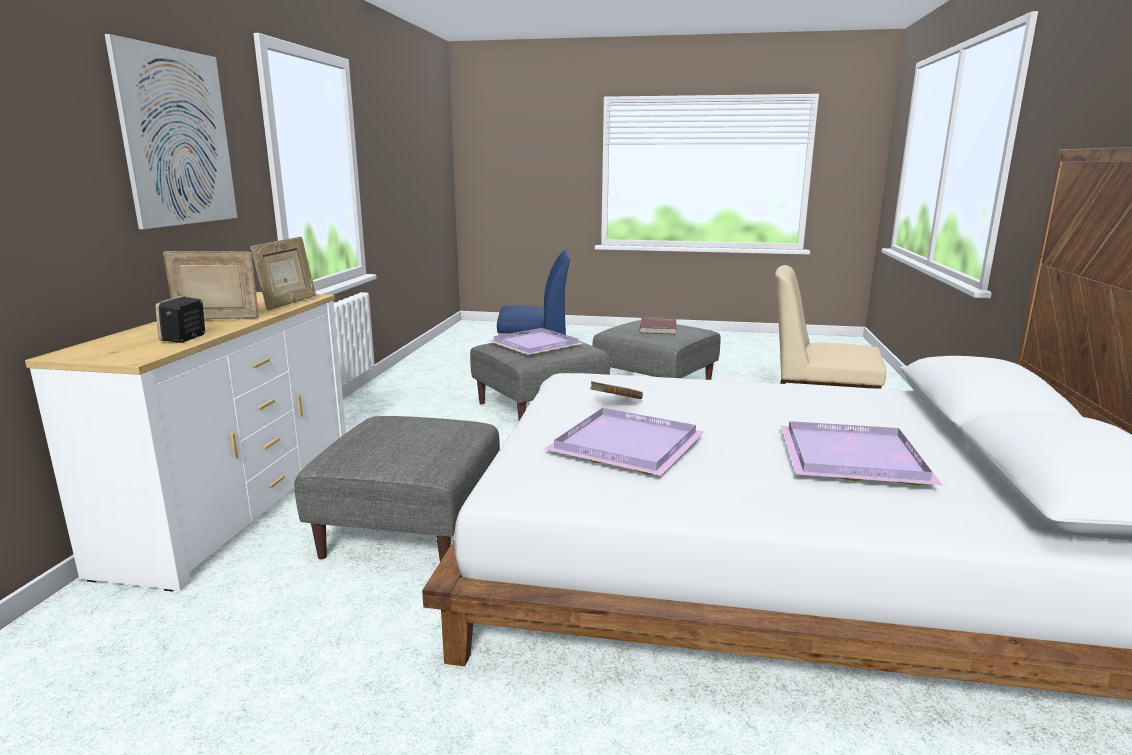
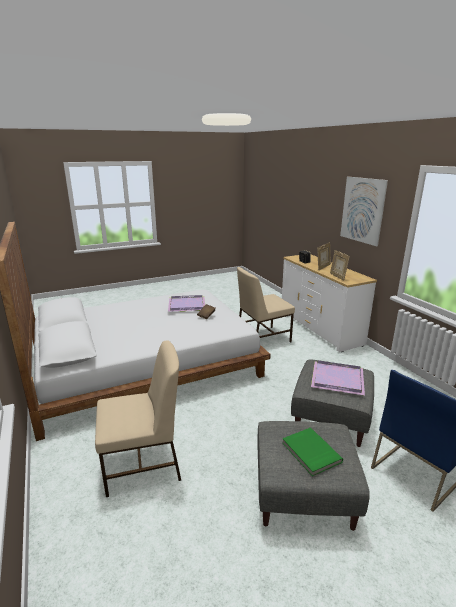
camera: 145 degrees right, 5 degrees up
(411, 528) = (262, 338): grey ottoman -> beige chair
(659, 328) = (310, 452): red book -> green book
(855, 459) = (121, 316): purple tray -> none

